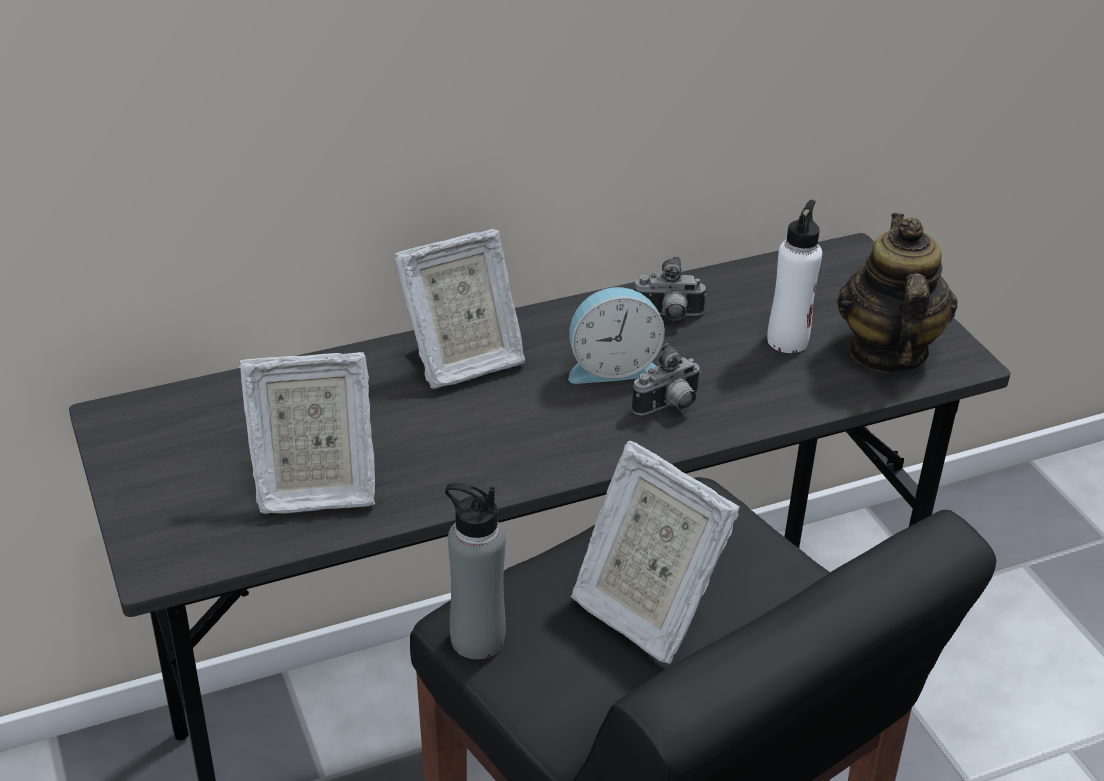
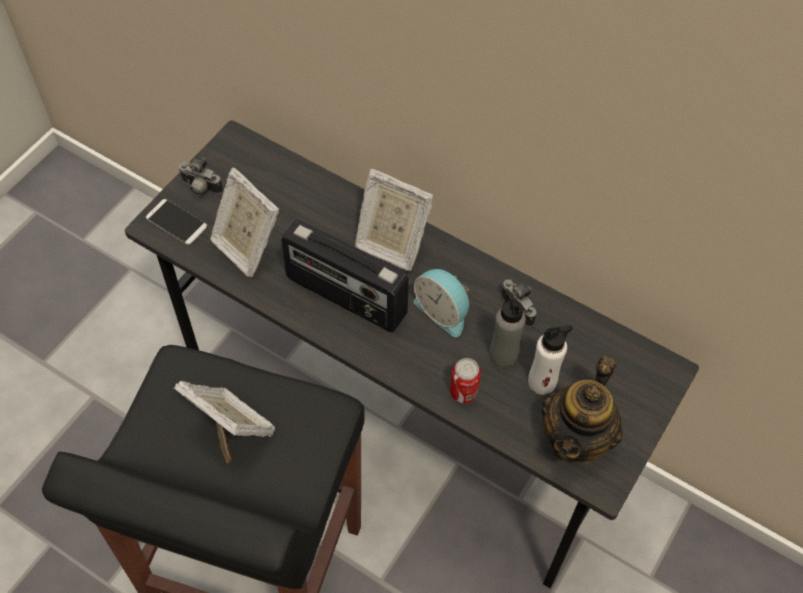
camera: 55 degrees right, 20 degrees up
(182, 539) = (176, 222): none -> phone
(477, 639) = (167, 374): grey bottle -> grey bottle (503, 355)
(503, 436) = (345, 297): none -> radio
(643, 609) = (233, 431): picture frame -> picture frame turned 120 degrees clockwise
(669, 407) = (430, 356): camera -> camera (200, 189)
(747, 404) = (463, 392): none -> can
(886, 352) = (576, 438): teapot -> teapot turned 150 degrees clockwise

